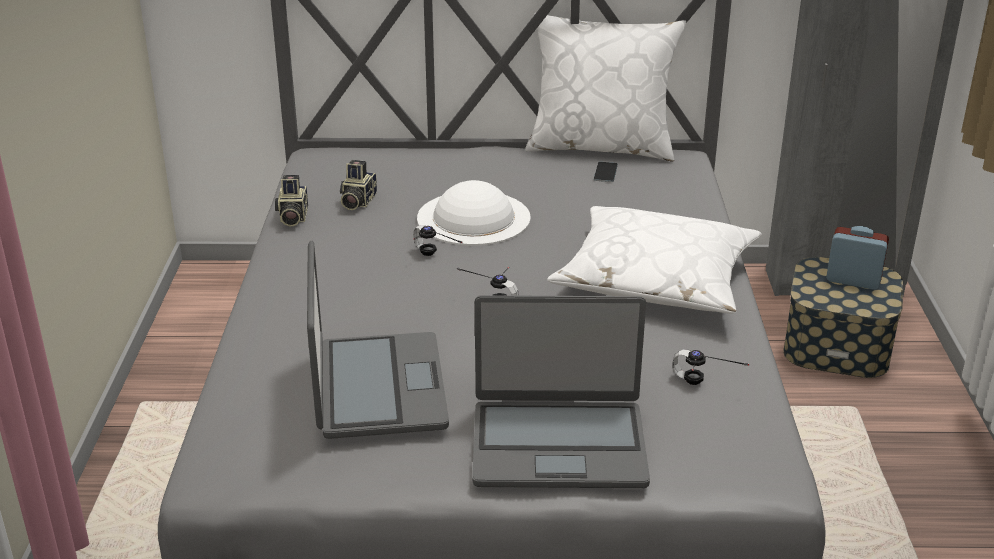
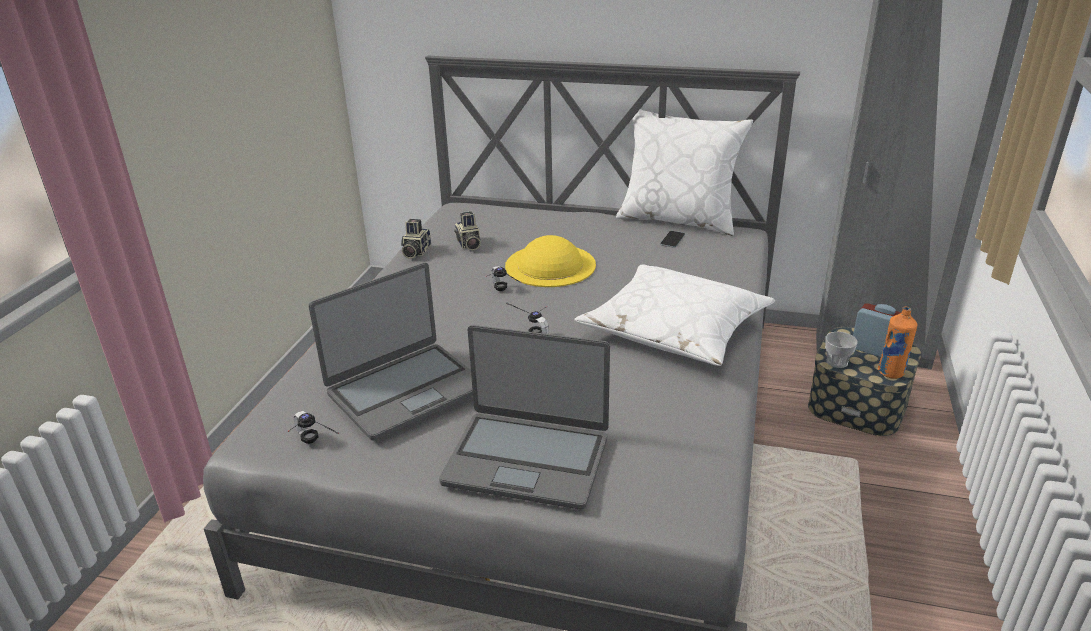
camera: 15 degrees right, 0 degrees up
(357, 201) = (468, 244): camera -> camera turned 45 degrees counterclockwise
(377, 387) = (405, 391): laptop -> laptop turned 45 degrees clockwise
(473, 218) = (550, 265): white hat -> yellow hat
(702, 388) = (672, 428): headphones -> headphones (311, 448)
(817, 298) = (837, 362): none -> cup
(878, 303) = (891, 372): none -> orange bottle

